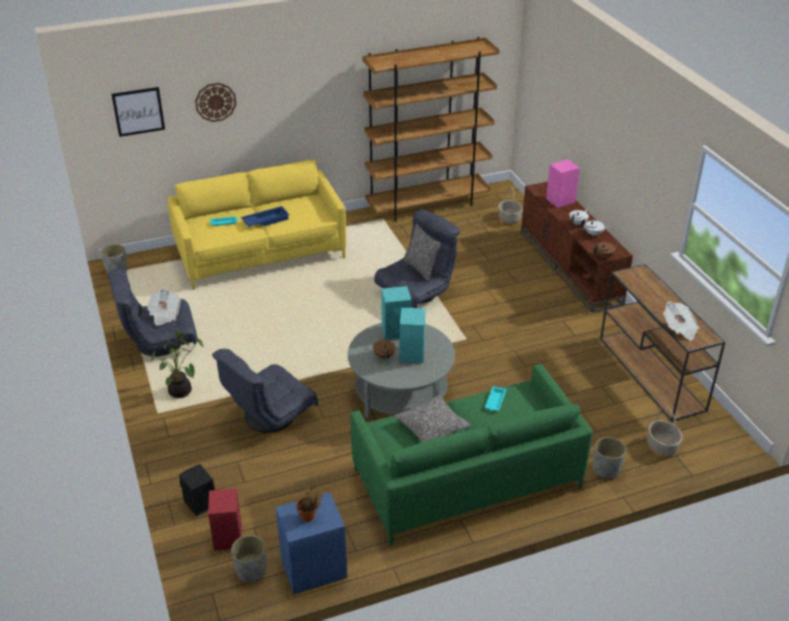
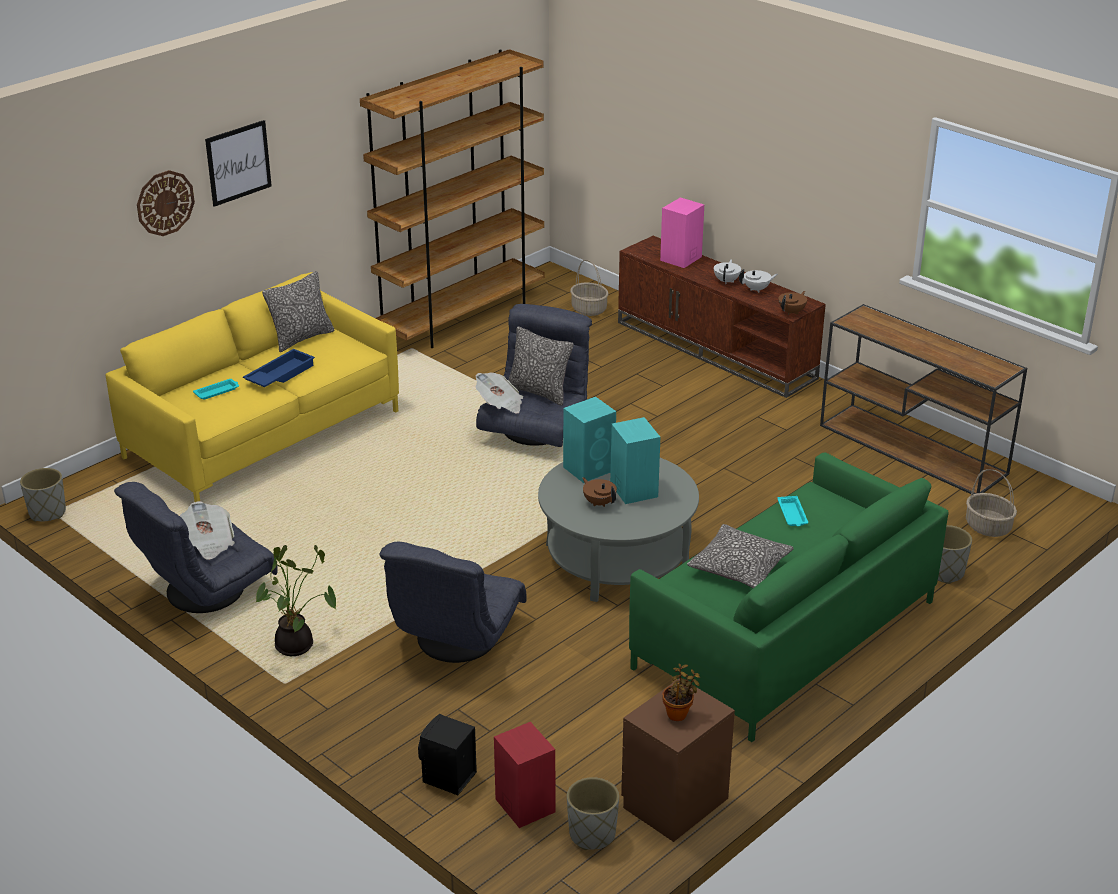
camera: 25 degrees left, 5 degrees down
(138, 111) = (55, 236): picture -> picture (238, 162)
(295, 200) = (301, 338): none -> pillow
(313, 568) = (675, 803): blue nightstand -> brown nightstand
(679, 329) = (965, 366): newspaper -> newspaper (500, 404)

